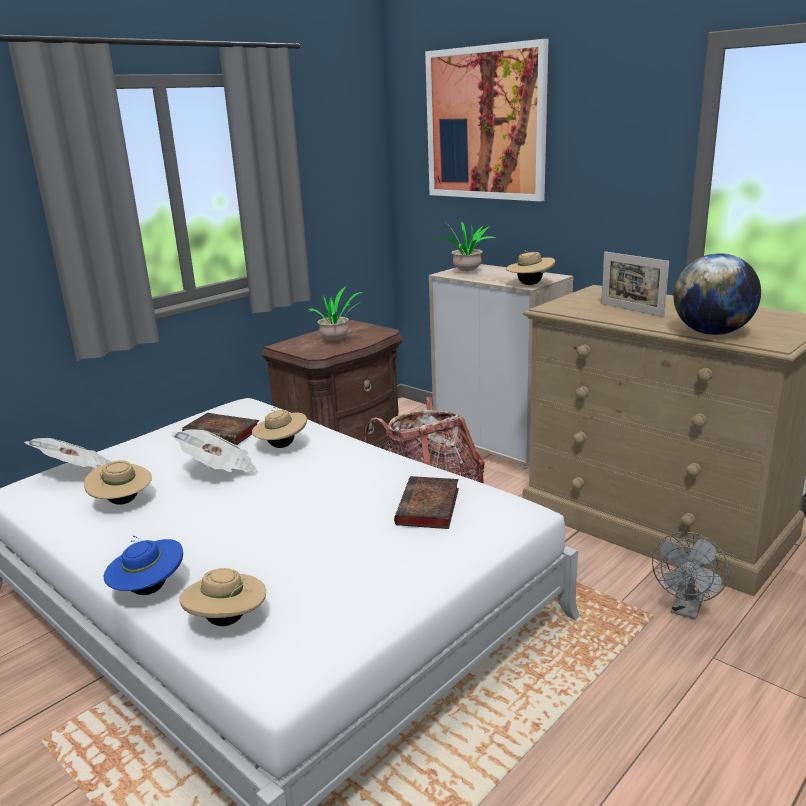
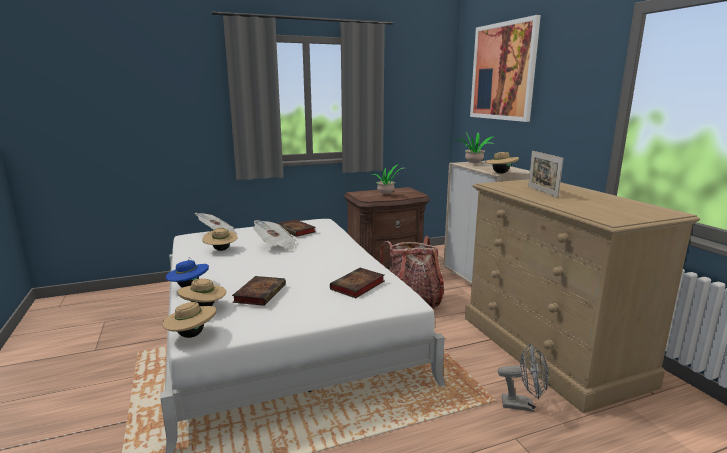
camera: 25 degrees right, 5 degrees down
(281, 446) = (317, 242): beige hat -> beige hat (191, 335)
(295, 564) = (260, 293): none -> book
(686, 610) = (523, 405): grey fan -> grey fan turned 135 degrees counterclockwise
(712, 333) = (575, 209): globe -> none

